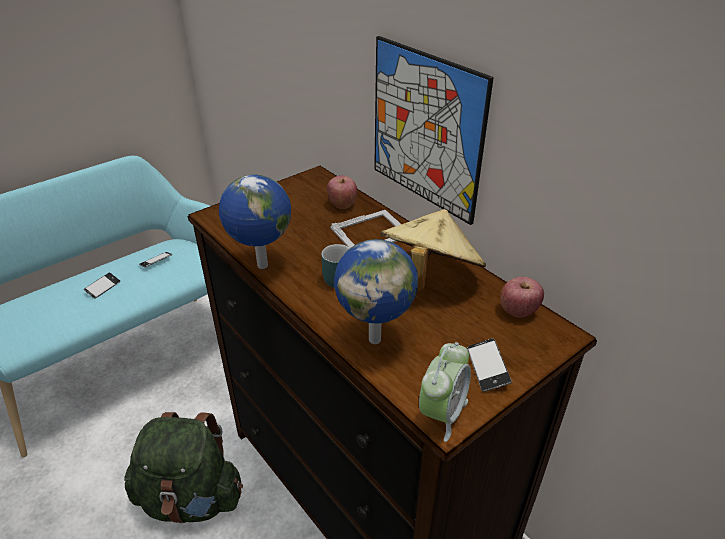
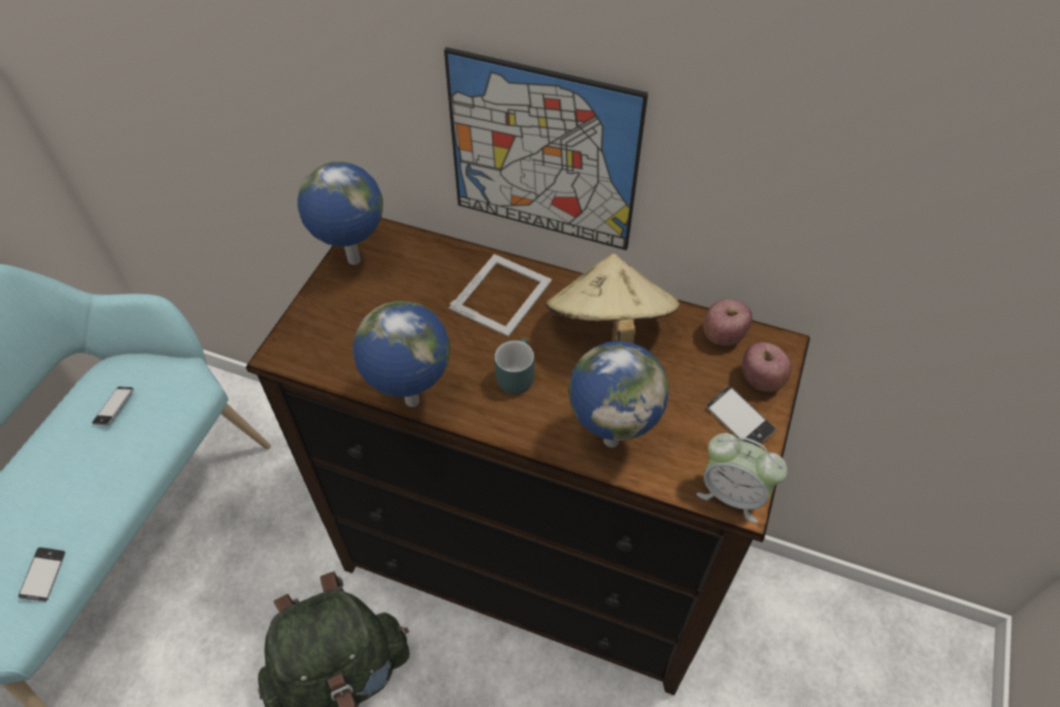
camera: 30 degrees left, 15 degrees up
(103, 287) = (66, 483): phone -> phone (44, 576)
(294, 187) = (353, 261): none -> globe
(342, 204) = (436, 266): apple -> apple (761, 380)
(442, 413) = (732, 494): alarm clock -> alarm clock turned 120 degrees clockwise

